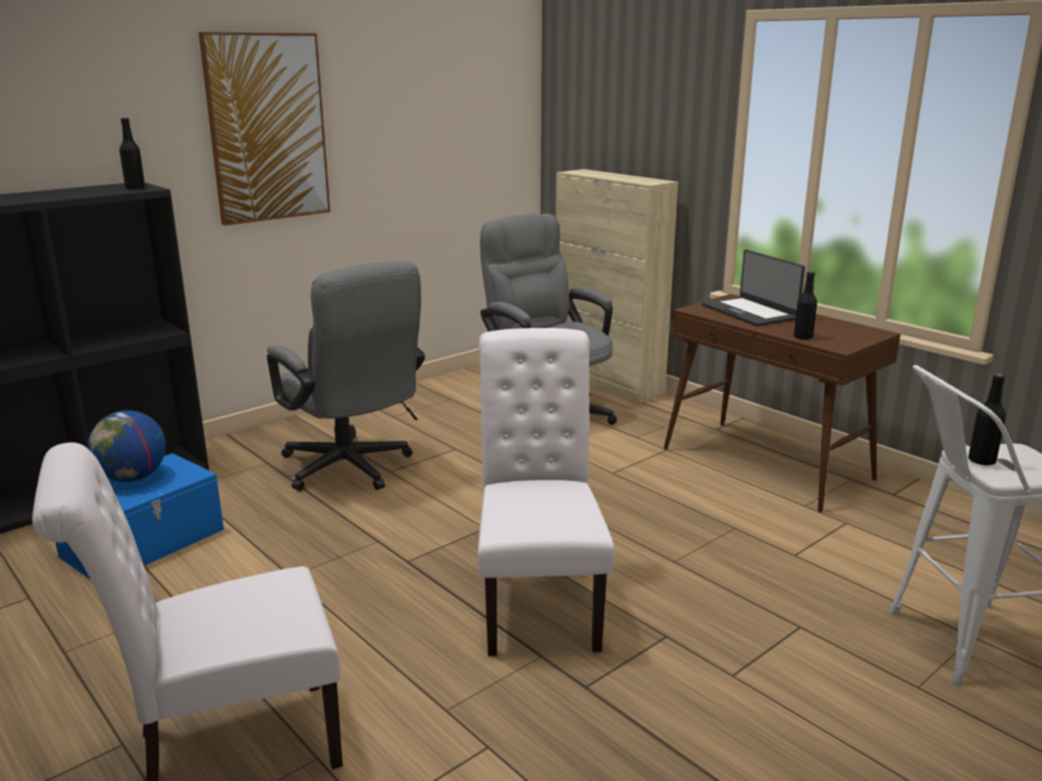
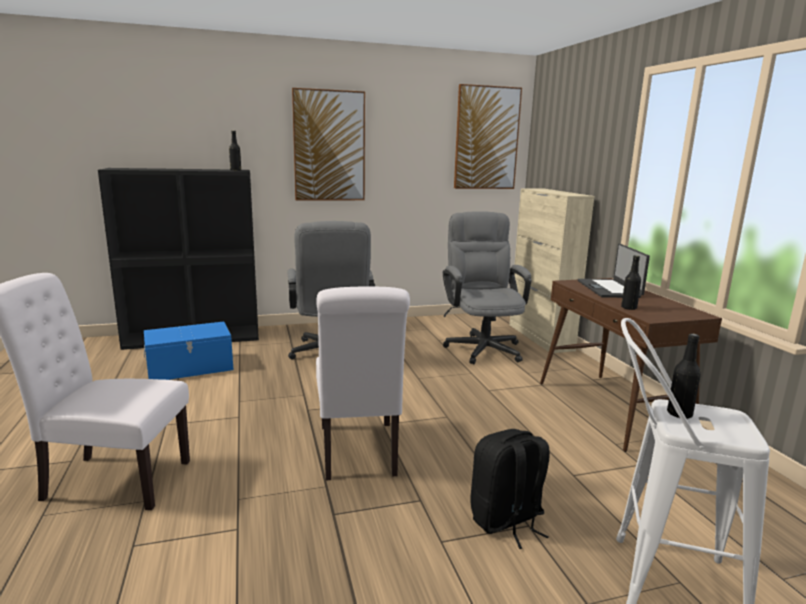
camera: 25 degrees right, 5 degrees down
(133, 478) = (191, 329): globe -> none
(488, 96) = (486, 138): none -> picture
(538, 601) = (359, 453): white chair -> white chair turned 150 degrees clockwise
(775, 629) = (506, 521): none -> black backpack

